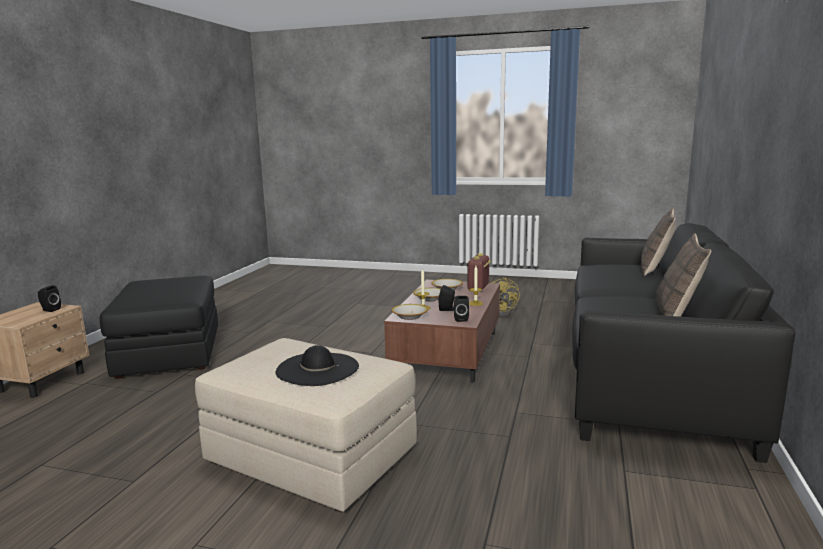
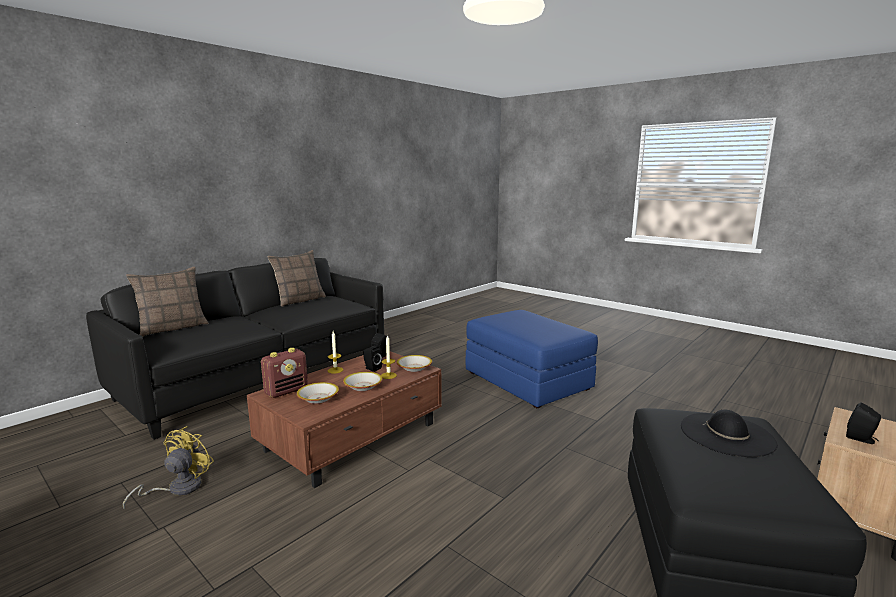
camera: 155 degrees left, 0 degrees up
(310, 456) = (527, 381): beige ottoman -> blue ottoman
(317, 369) = (523, 320): black hat -> black hat (727, 434)

